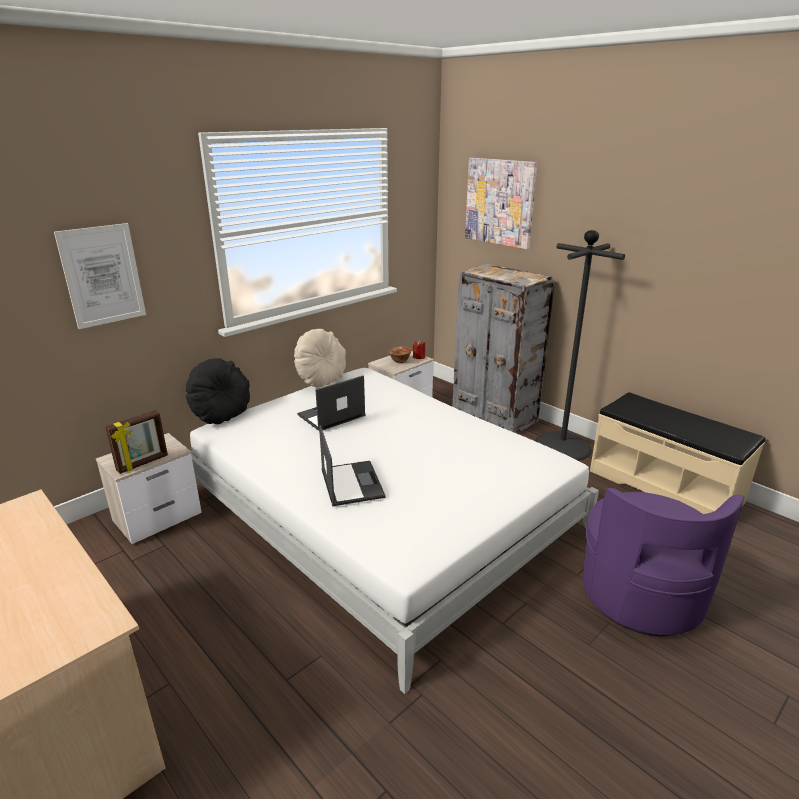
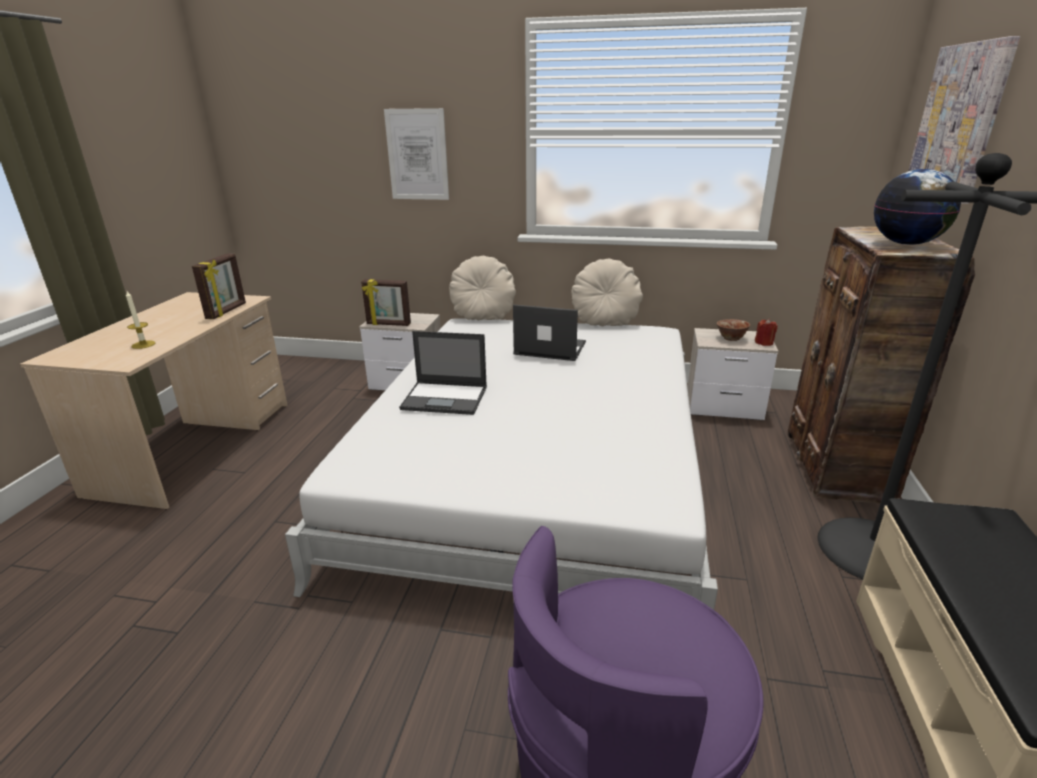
camera: 55 degrees right, 0 degrees up
(42, 526) = (227, 311): none -> picture frame
(56, 604) = (143, 344): none -> candle
(222, 417) = (483, 317): black pillow -> beige pillow
(351, 483) = (446, 398): laptop -> laptop turned 60 degrees clockwise
(495, 415) = (837, 467): grey cabinet -> brown cabinet
(518, 276) = (906, 244): none -> globe

